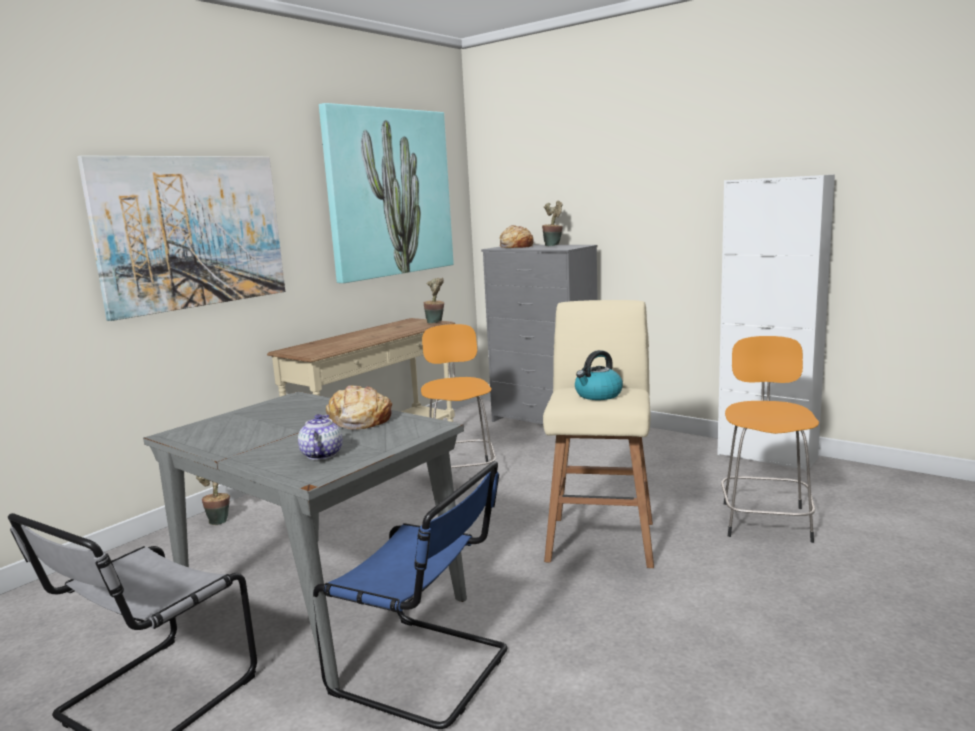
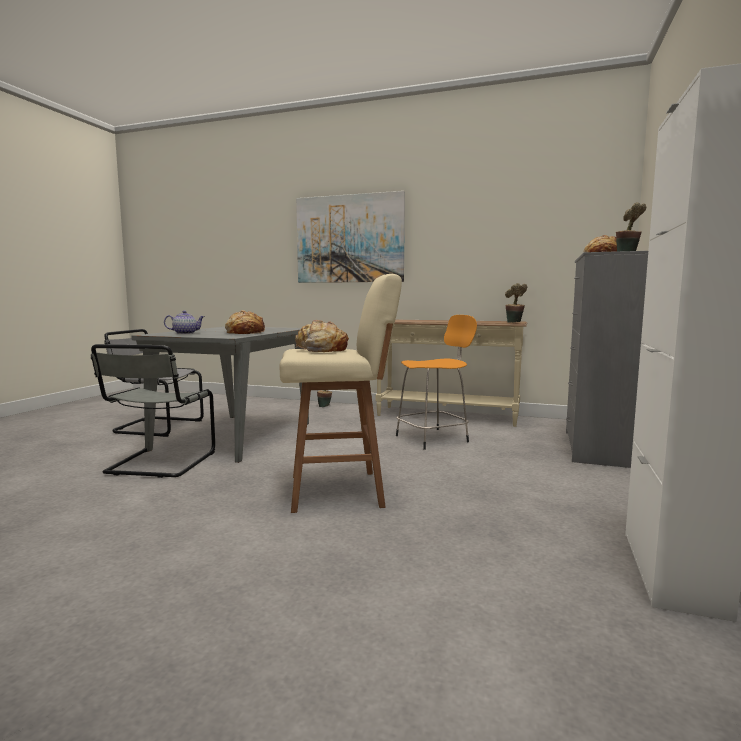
camera: 70 degrees right, 5 degrees down
(389, 193) = (518, 213): picture -> none
(426, 671) = (159, 464): blue chair -> grey chair
(598, 395) = (320, 350): kettle -> bread
(765, 520) = (430, 567): orange stool -> none

